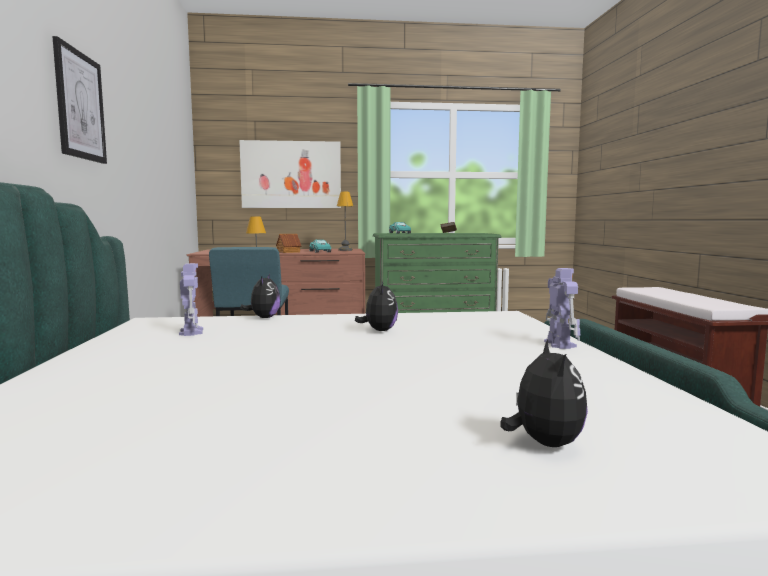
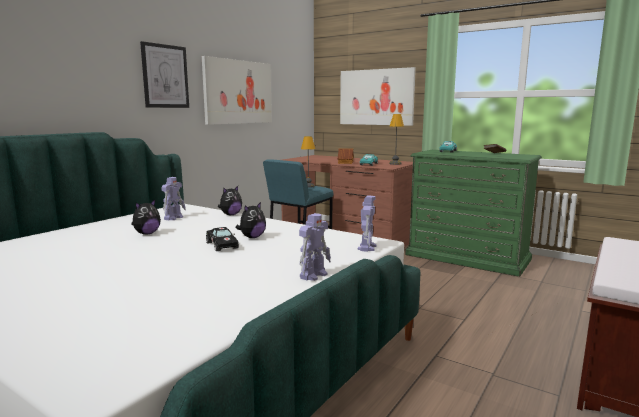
camera: 40 degrees right, 5 degrees up
(144, 150) = (238, 92): none -> picture
(375, 342) = (222, 245): none -> black toy car
(512, 318) = (367, 247): none -> toy robot
(544, 443) = (85, 321): plush toy -> plush toy (147, 233)

